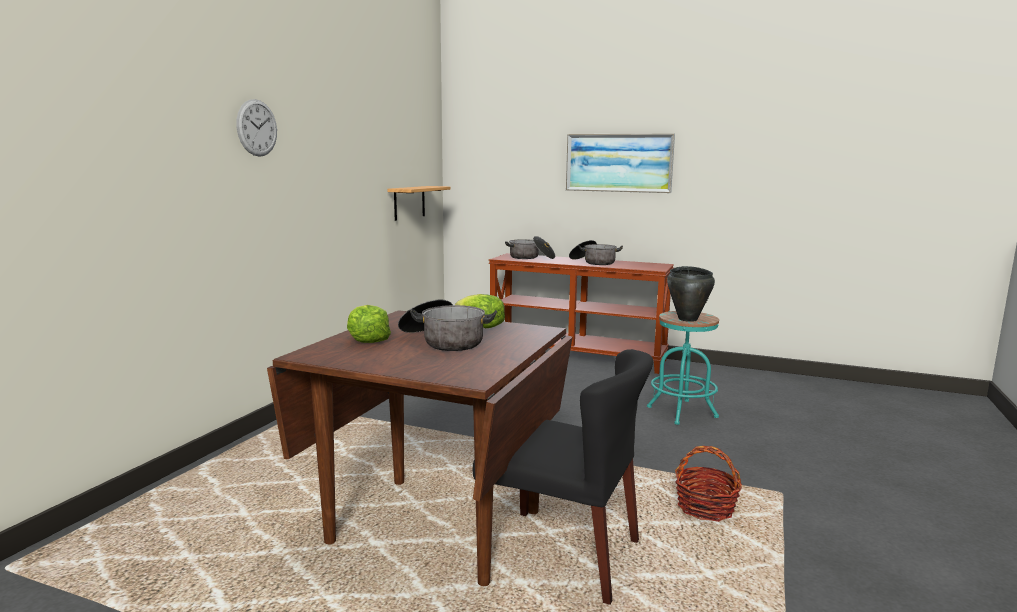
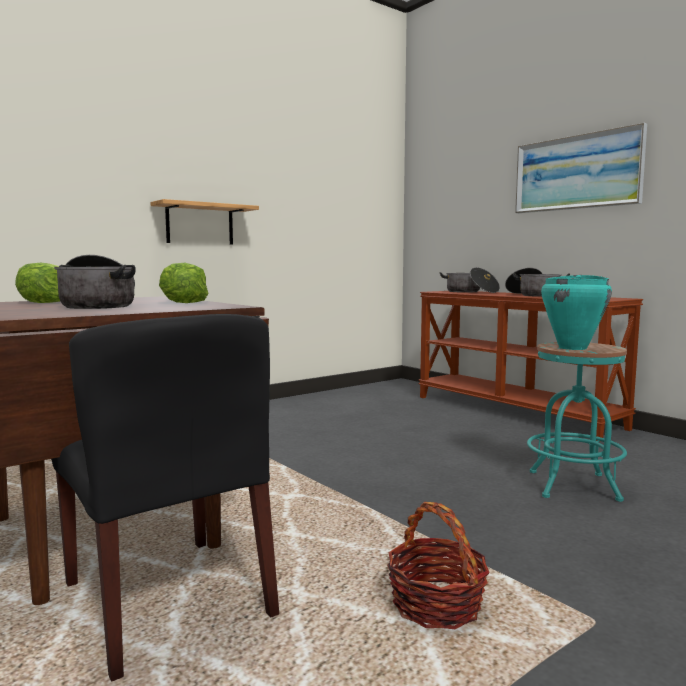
camera: 30 degrees right, 5 degrees down
(257, 128) = (135, 138): wall clock -> none
(409, 202) = (348, 233): shelf -> shelf (200, 224)
(688, 319) = (573, 348): black cooking pot -> turquoise cooking pot

